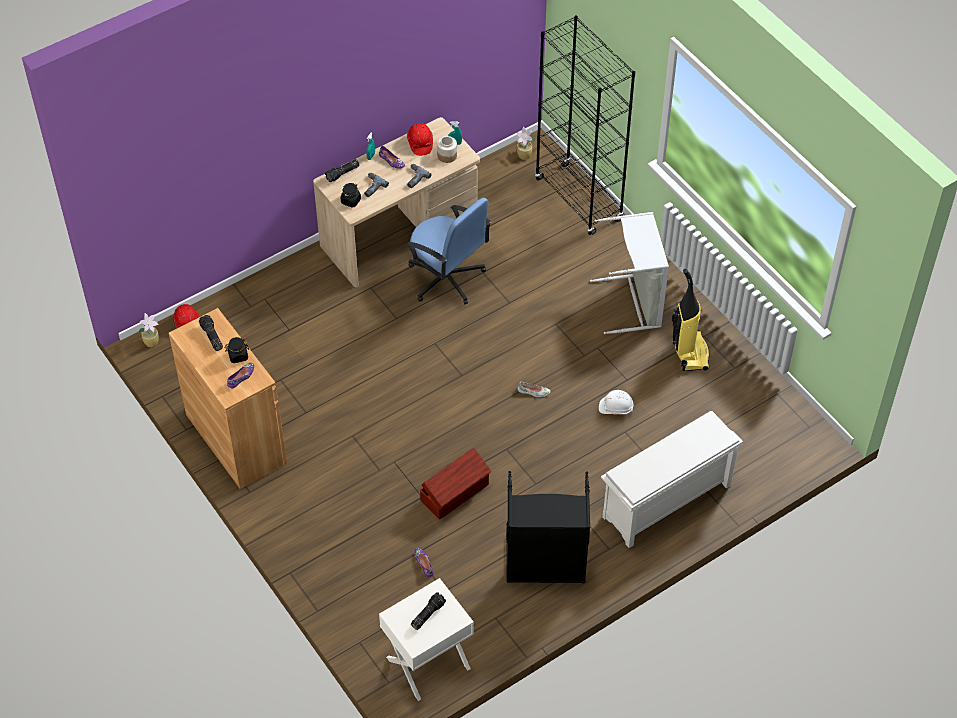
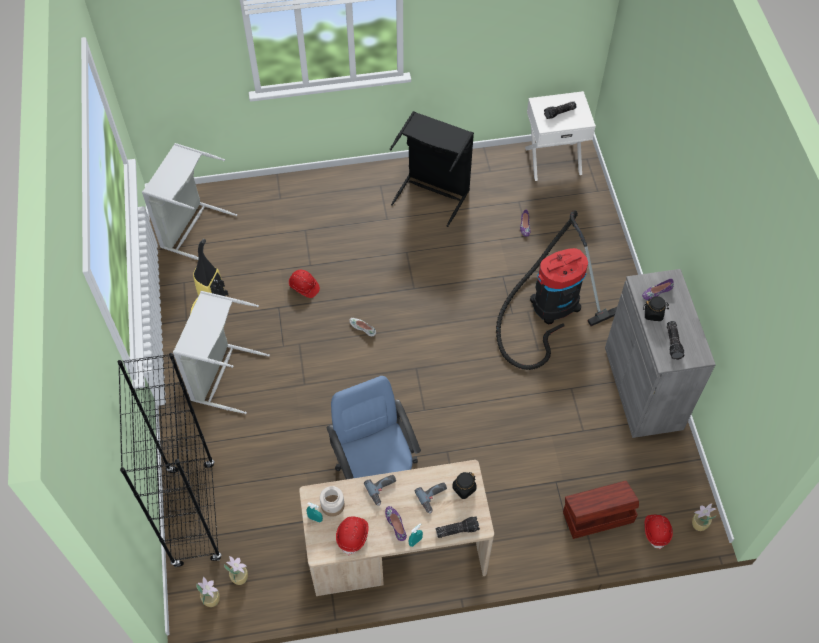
camera: 155 degrees left, 5 degrees up
(236, 438) = (643, 388): brown cabinet -> grey cabinet
(357, 482) = (551, 308): none -> vacuum cleaner
(456, 493) = (473, 269): brown storage box -> brown storage box (597, 516)
(513, 175) = (240, 577): none -> potted plant
(615, 408) = (304, 287): white hard hat -> red hard hat
(666, 502) = (316, 201): white shoe rack -> none
(770, 421) = (191, 229): none -> grey laundry basket

